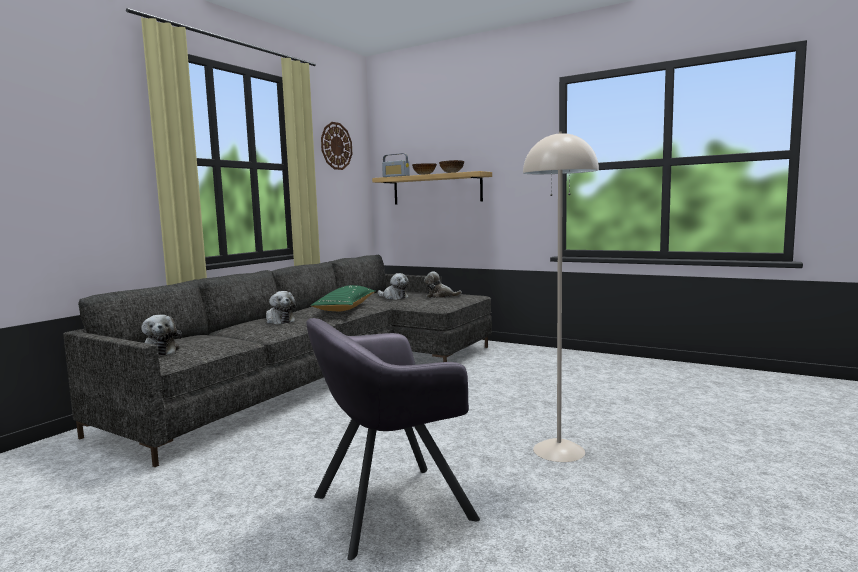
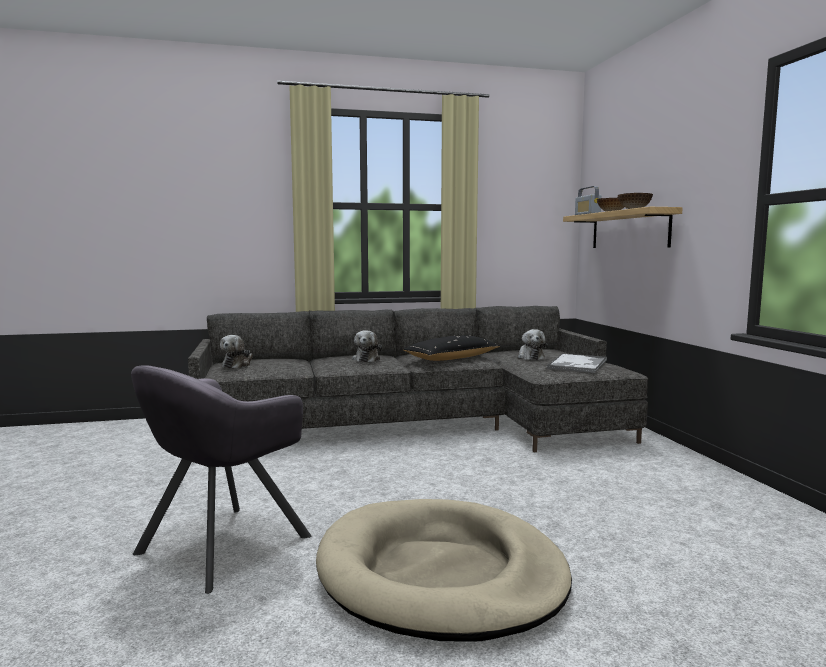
camera: 45 degrees right, 0 degrees up
(336, 146) = (522, 181): wall clock -> none
(345, 307) = (452, 358): green pillow -> black pillow
(391, 507) = (222, 545): grey armchair -> grey armchair turned 75 degrees counterclockwise
(440, 296) = (577, 364): plush toy -> tray
(559, 450) = (440, 574): beige floor lamp -> beige dog bed

